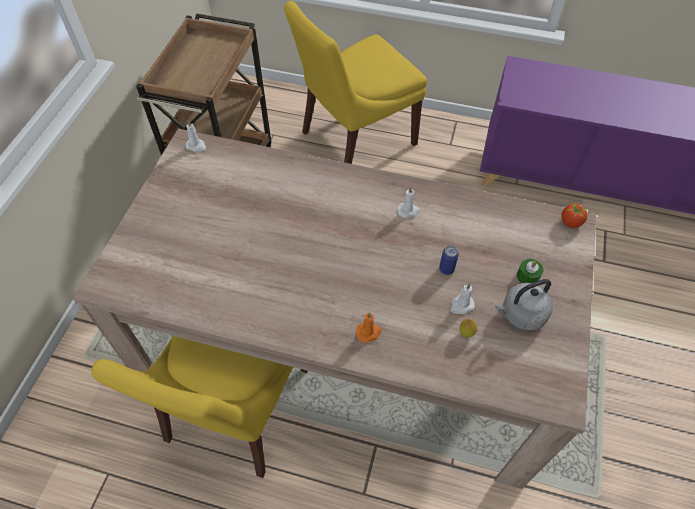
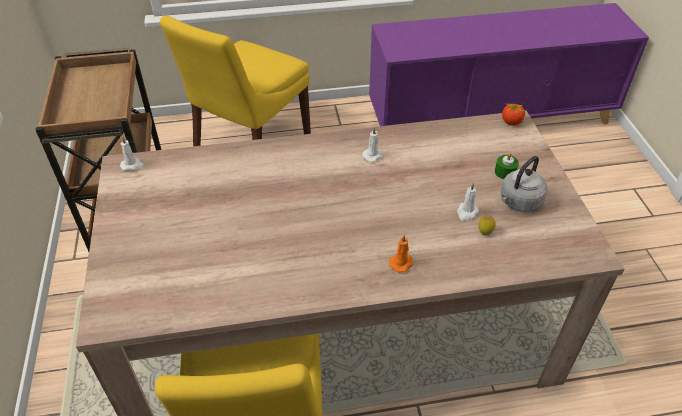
camera: 25 degrees left, 10 degrees down
(446, 269) = (436, 189): can -> none

